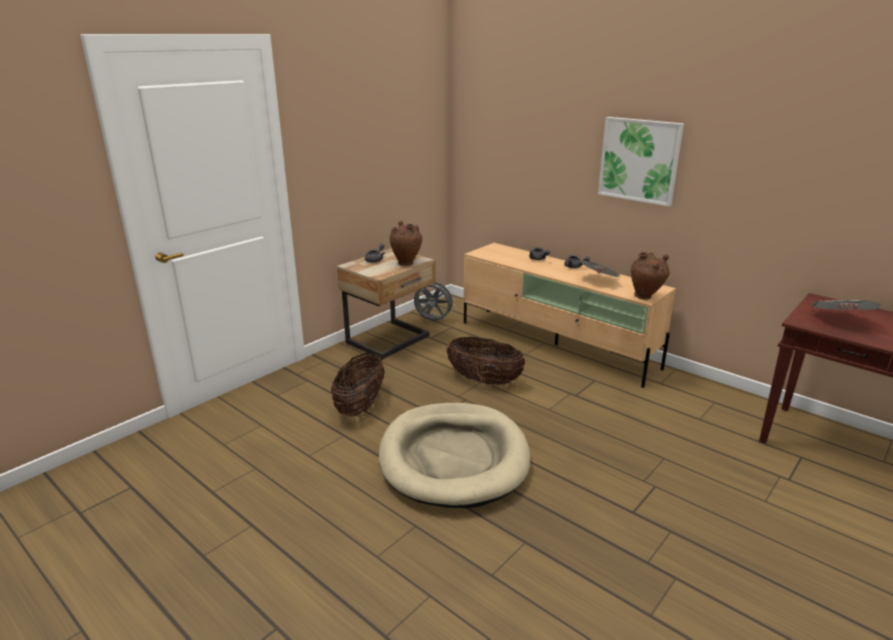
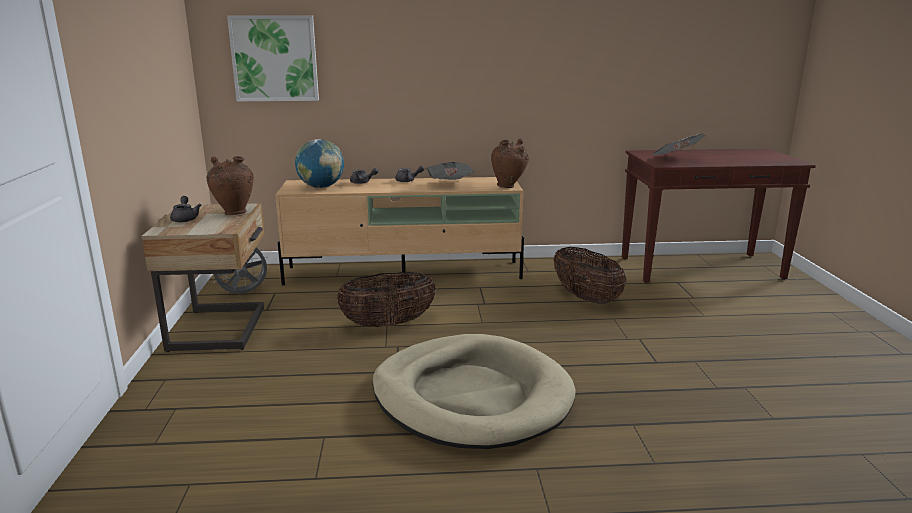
camera: 45 degrees left, 5 degrees down
(360, 405) = (293, 401): basket -> basket (586, 298)
(503, 255) = (321, 187): none -> globe
(639, 160) = (455, 55): picture -> picture (274, 58)

